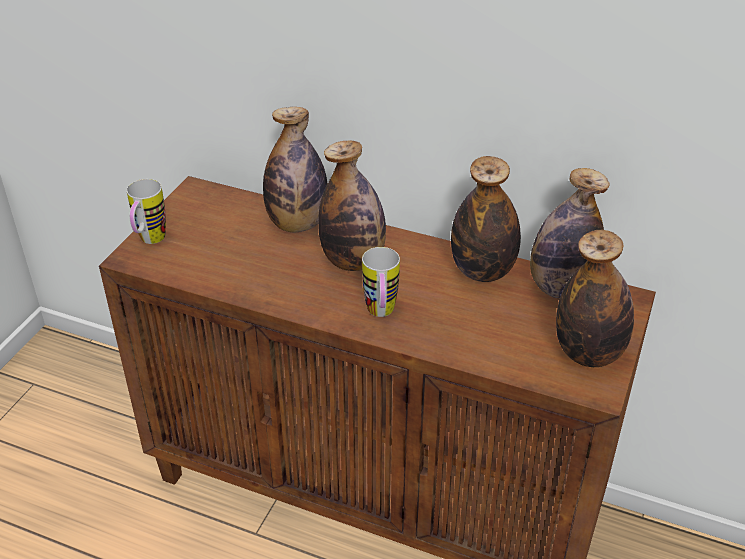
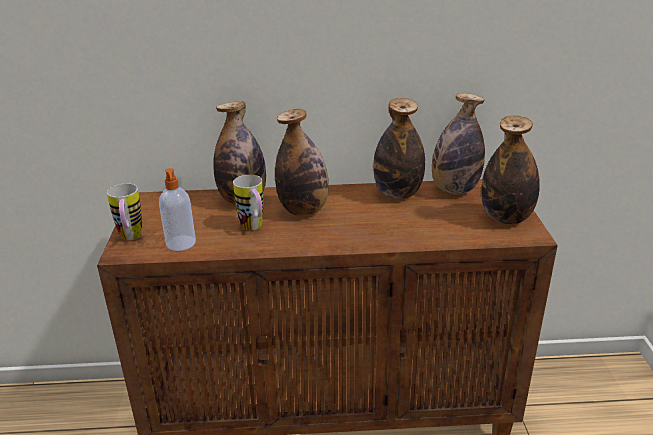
camera: 25 degrees left, 10 degrees down
(193, 265) = (181, 244): none -> soap dispenser
(381, 314) = (351, 234): mug -> mug (254, 228)

